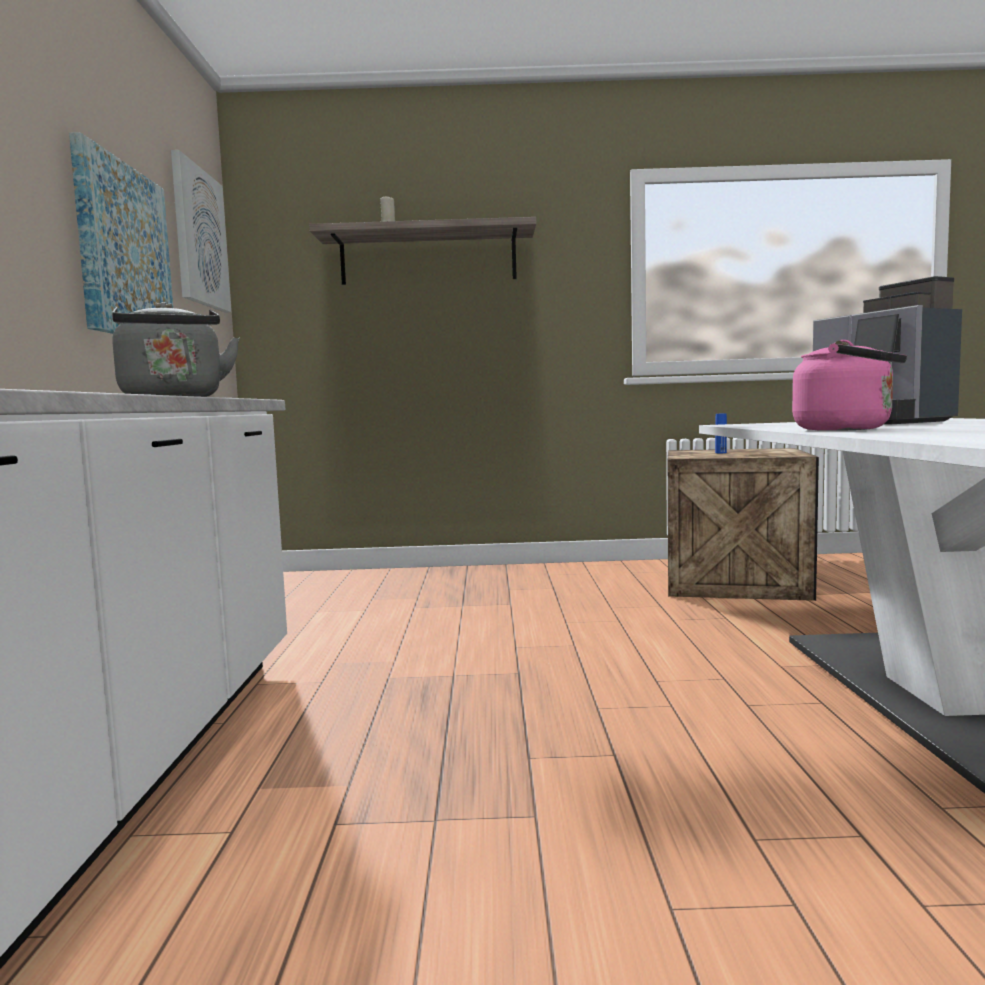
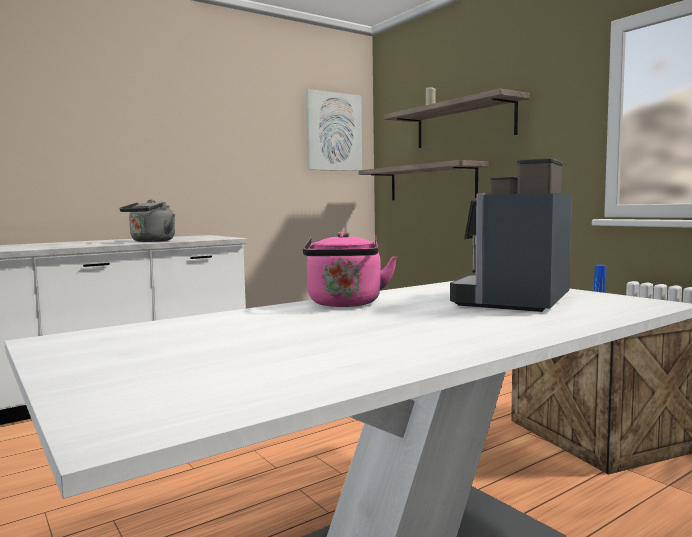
camera: 55 degrees right, 0 degrees up
(123, 252) = (248, 156): picture -> none
(370, 336) = (431, 182): none -> shelf

